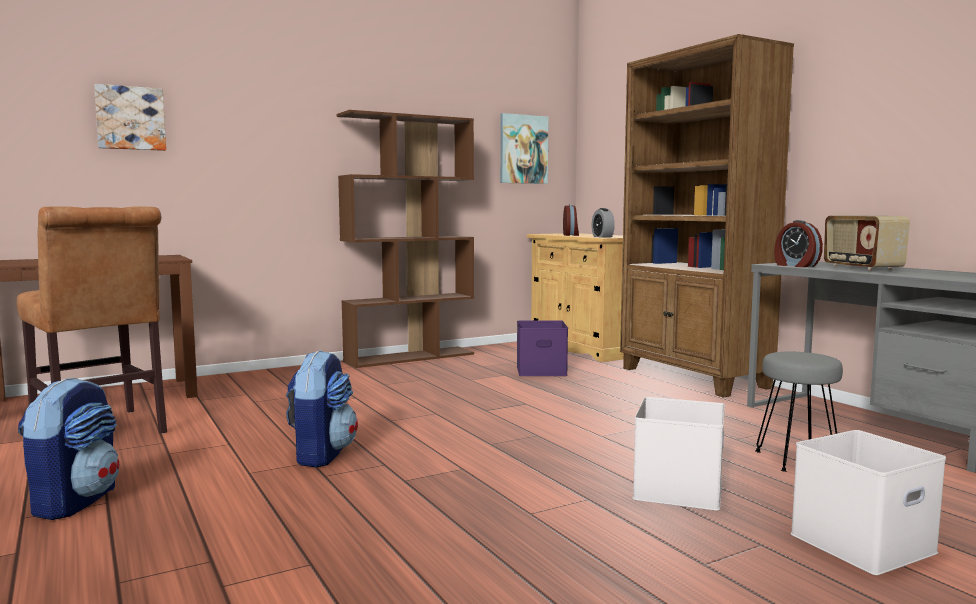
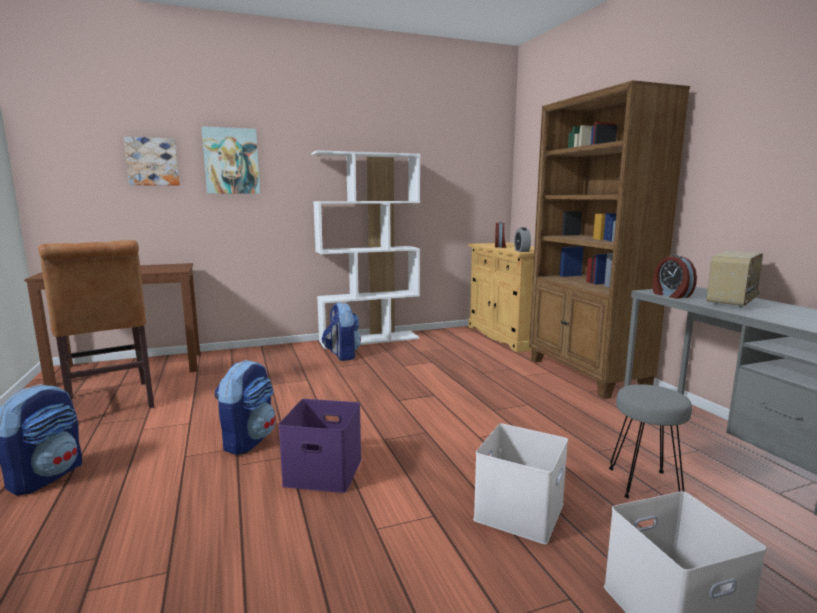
camera: 10 degrees right, 5 degrees up
(384, 373) = (342, 355): none -> backpack
(410, 357) = (369, 339): brown bookcase -> white bookcase
(523, 149) = (466, 176): picture -> picture (231, 161)
(542, 370) = (464, 358): purple storage box -> purple storage box (325, 471)
(861, 268) = (732, 302): radio -> radio turned 135 degrees counterclockwise

